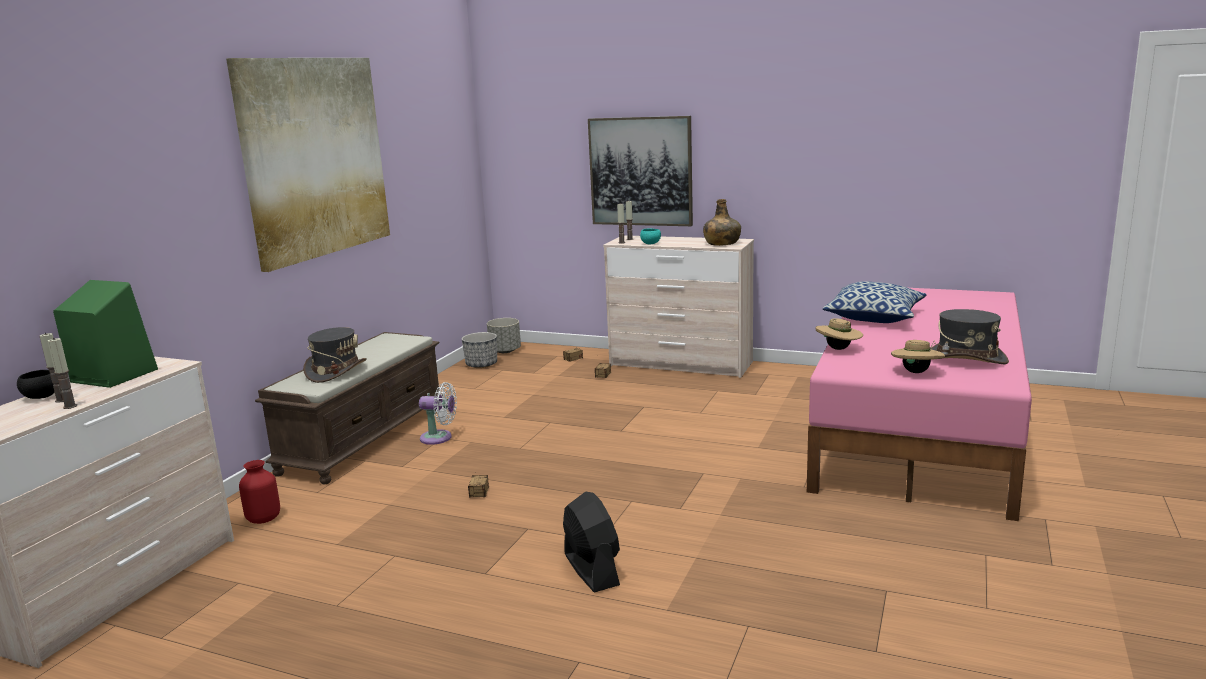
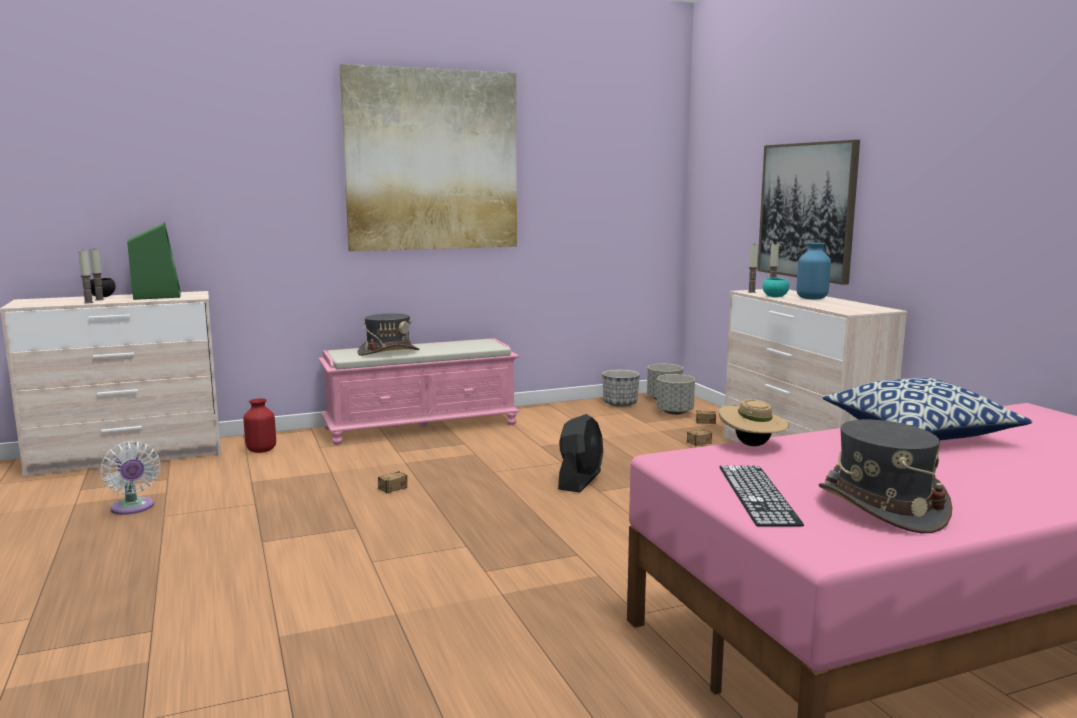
camera: 45 degrees right, 5 degrees down
(364, 438) = (422, 425): brown bench -> pink bench
(439, 438) = (463, 443): white fan -> white fan (133, 508)
(535, 358) = (674, 412): none -> grey planter
(591, 569) = (315, 577): black fan -> black fan (580, 480)
(675, 240) = (812, 298): none -> blue vase
(721, 243) = (849, 308): green bottle -> none
(916, 372) = (758, 494): beige hat -> keyboard

